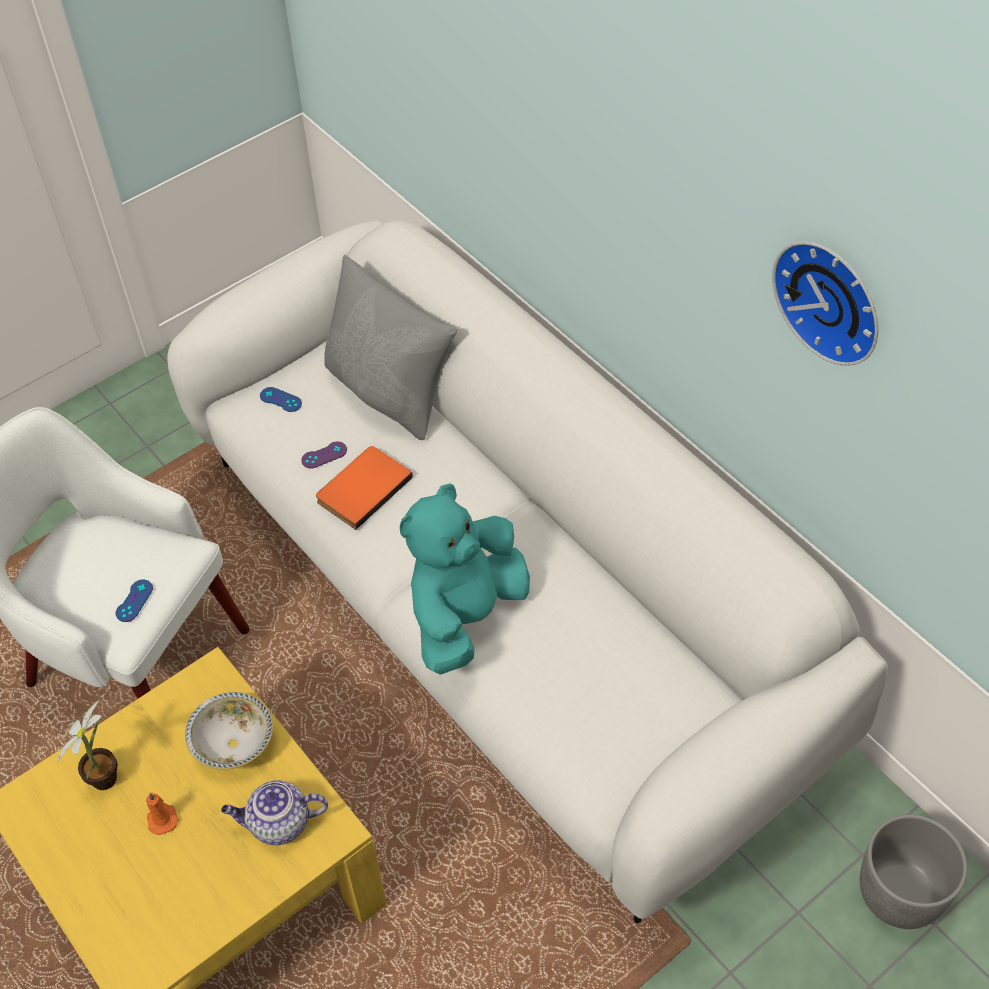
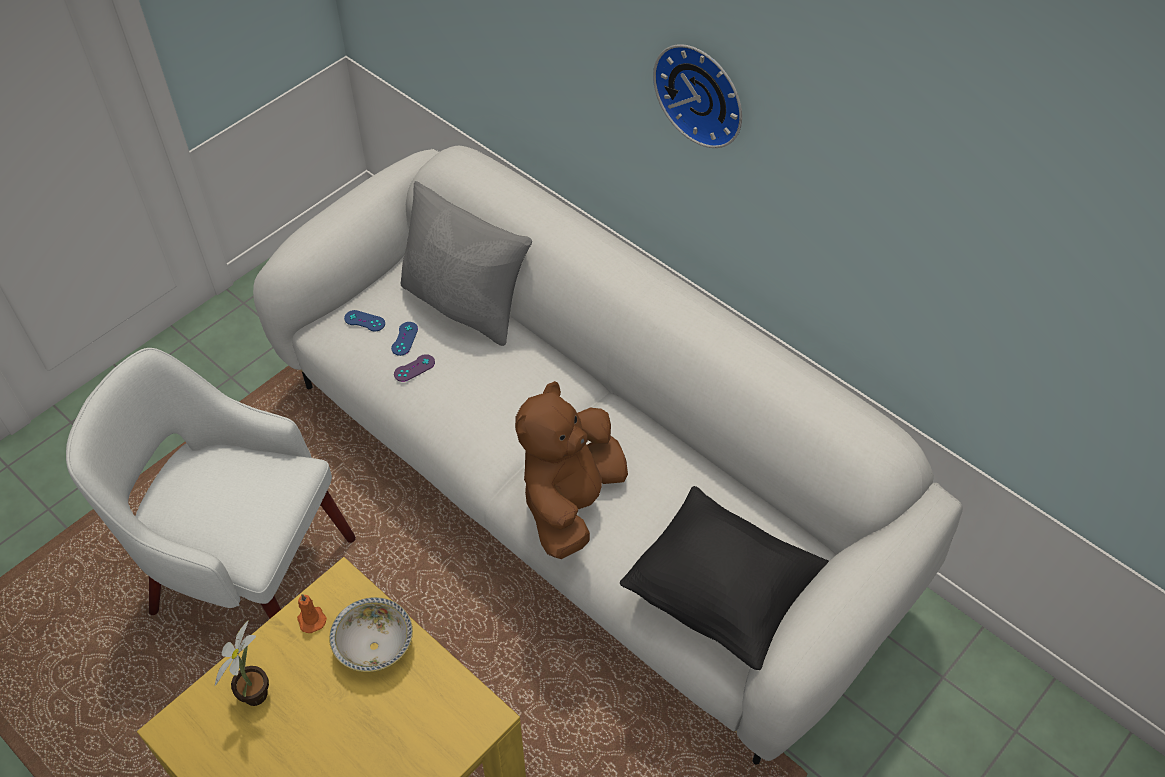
camera: 10 degrees left, 0 degrees up
(134, 601) = (257, 522): blue game controller -> blue game controller (404, 339)
(162, 818) = (318, 725): orange candle -> orange candle (311, 618)
(278, 823) = (430, 716): teapot -> none
(362, 488) = (455, 395): orange book -> none
(465, 615) = (570, 501): turquoise plush toy -> brown plush toy
(611, 734) = (722, 596): none -> black pillow
(832, 298) = (907, 177): wall clock -> wall clock (703, 92)
(899, 892) = (980, 706): grey planter -> none

